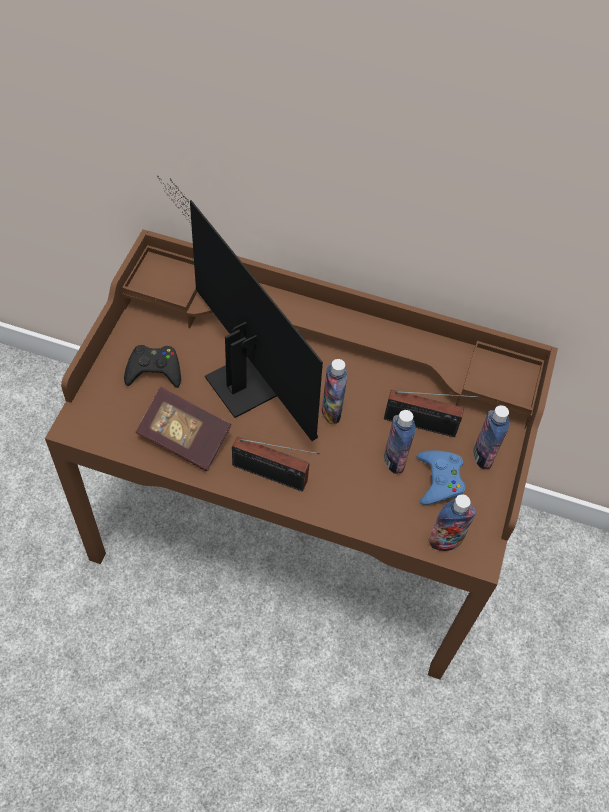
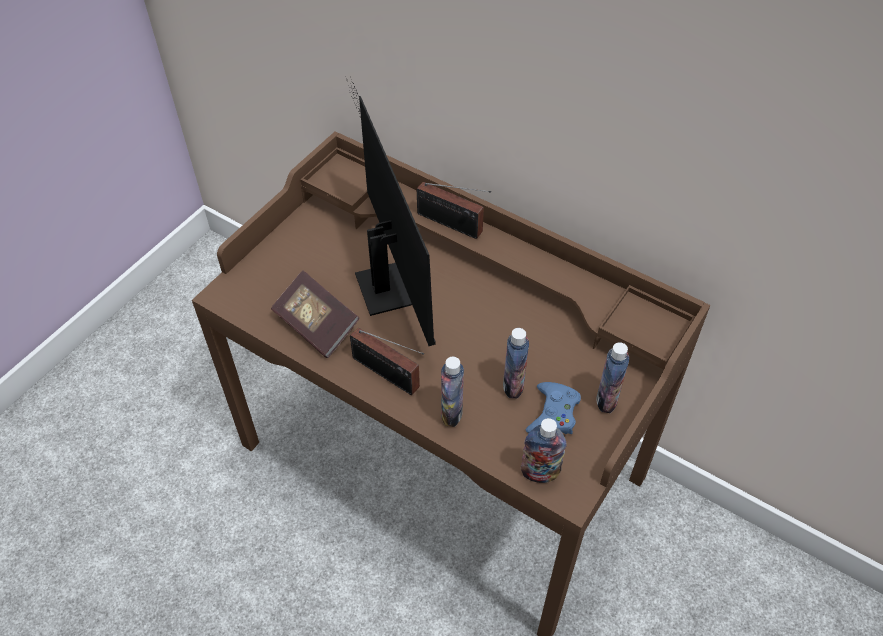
camera: 20 degrees right, 5 degrees down
(154, 370) = (310, 260): black game controller -> none
(331, 411) = (465, 327): bottle -> bottle (451, 413)
(424, 425) = (555, 358): radio -> radio (452, 225)

